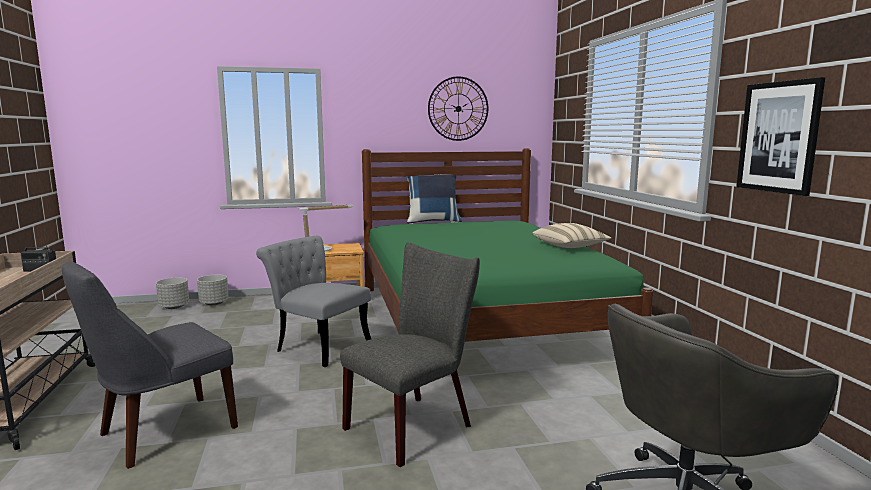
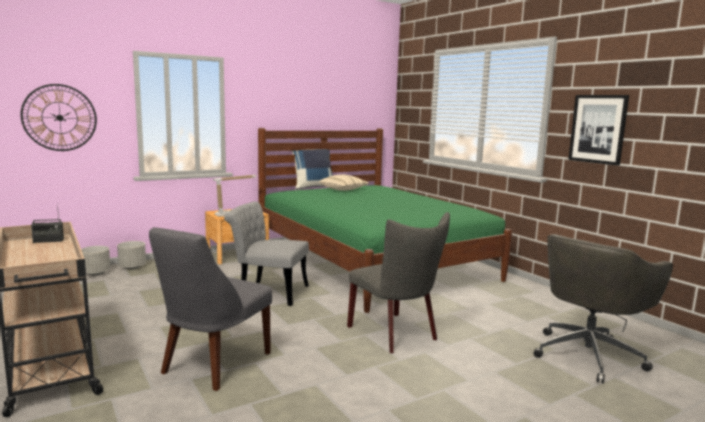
camera: 20 degrees left, 0 degrees up
(415, 425) = (396, 334): grey chair -> grey chair turned 120 degrees clockwise
(458, 109) = (330, 95): wall clock -> wall clock (59, 117)
(570, 247) = (445, 203): beige pillow -> beige pillow (343, 190)

